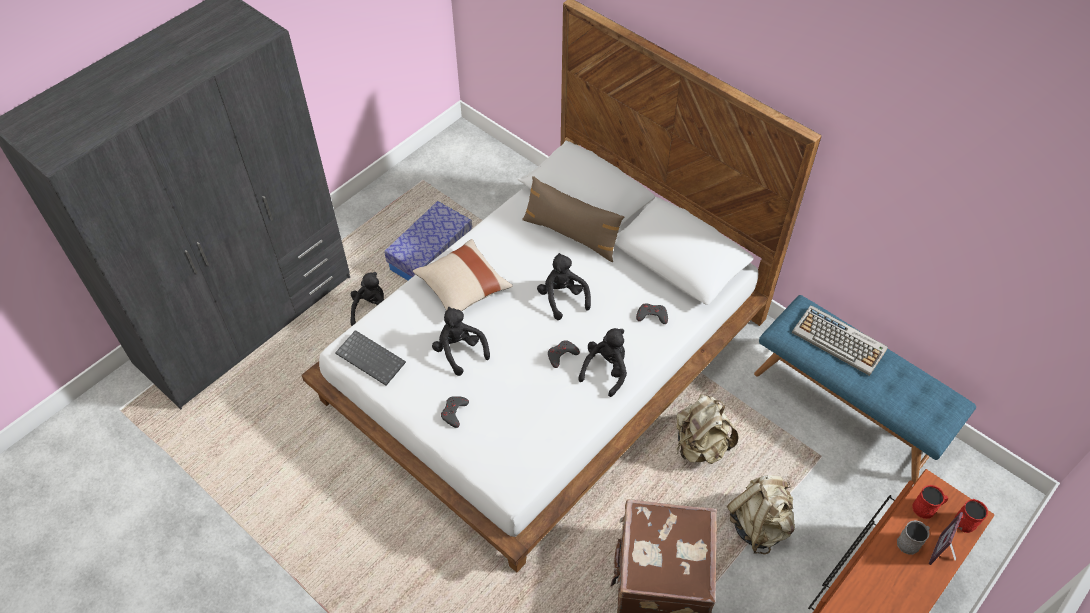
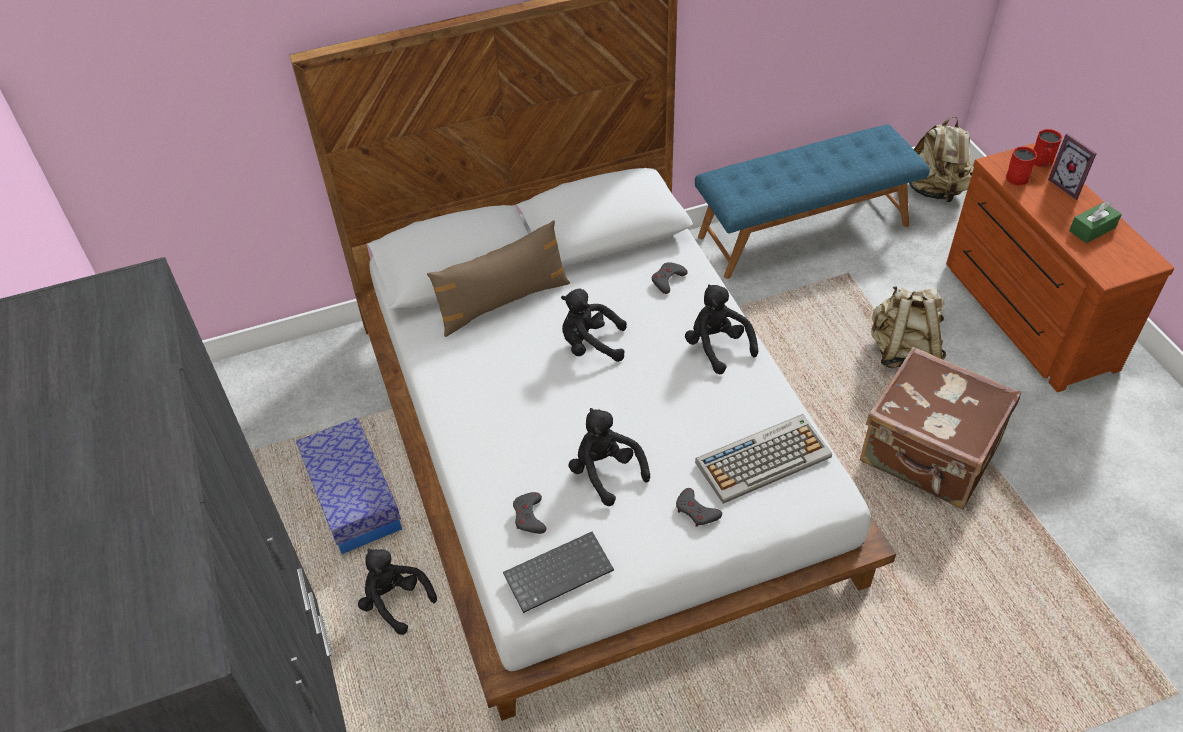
camera: 60 degrees left, 5 degrees down
(459, 351) = (605, 472): black plush toy -> black plush toy turned 60 degrees clockwise
(463, 287) = (508, 432): beige pillow -> none
(561, 355) = (673, 376): grey game controller -> grey game controller (529, 516)
(700, 445) = (788, 356): beige backpack -> beige backpack (934, 190)
(840, 341) = (774, 170): keyboard -> keyboard (763, 458)
(895, 586) = (1092, 229): none -> green tissue box
(911, 542) = (1049, 200): grey mug -> none

